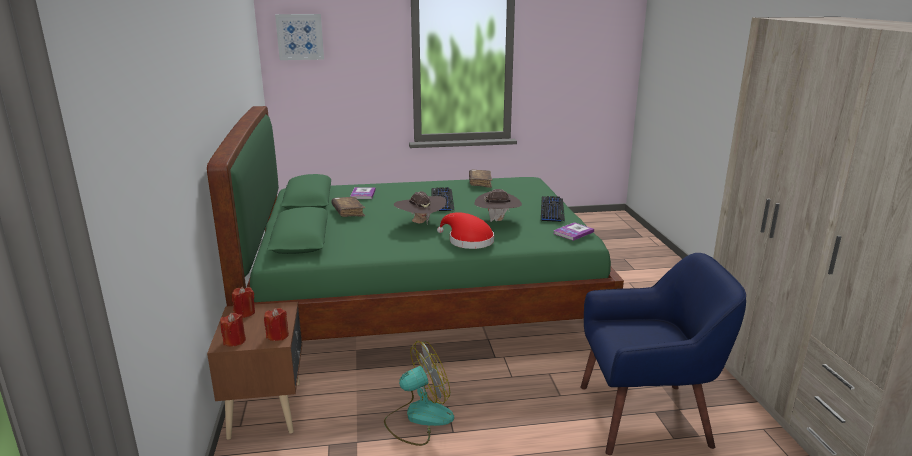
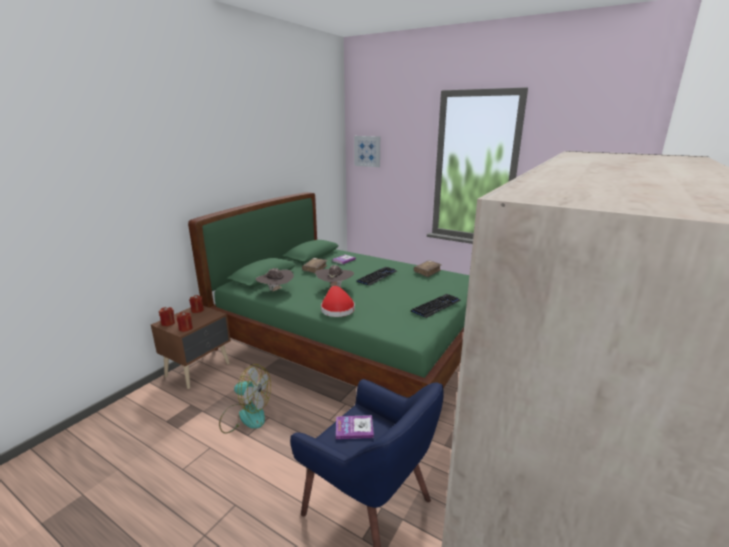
camera: 40 degrees right, 0 degrees up
(497, 220) = (380, 301): brown hat -> brown hat (276, 291)
(573, 232) = (414, 328): book -> book (354, 428)

